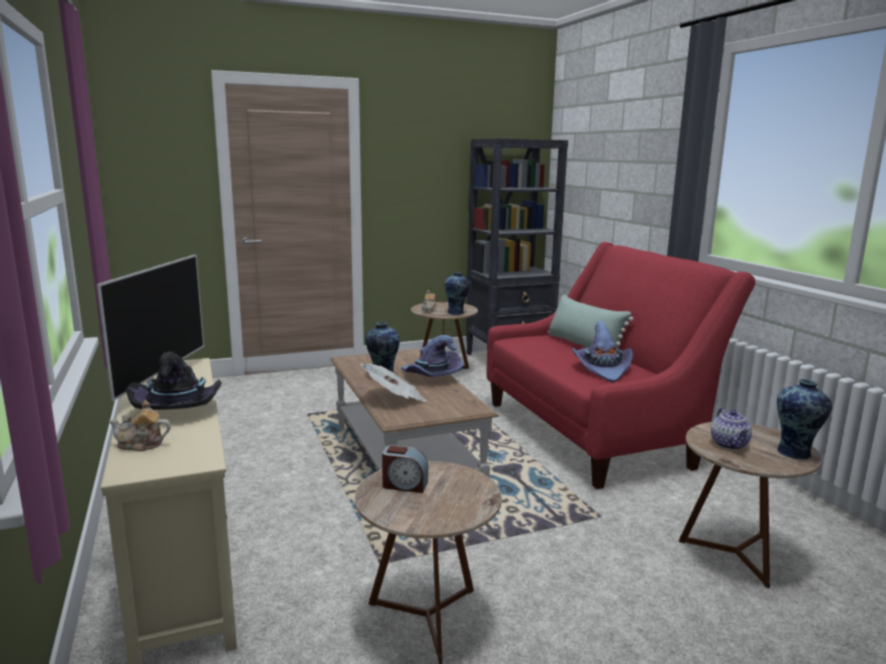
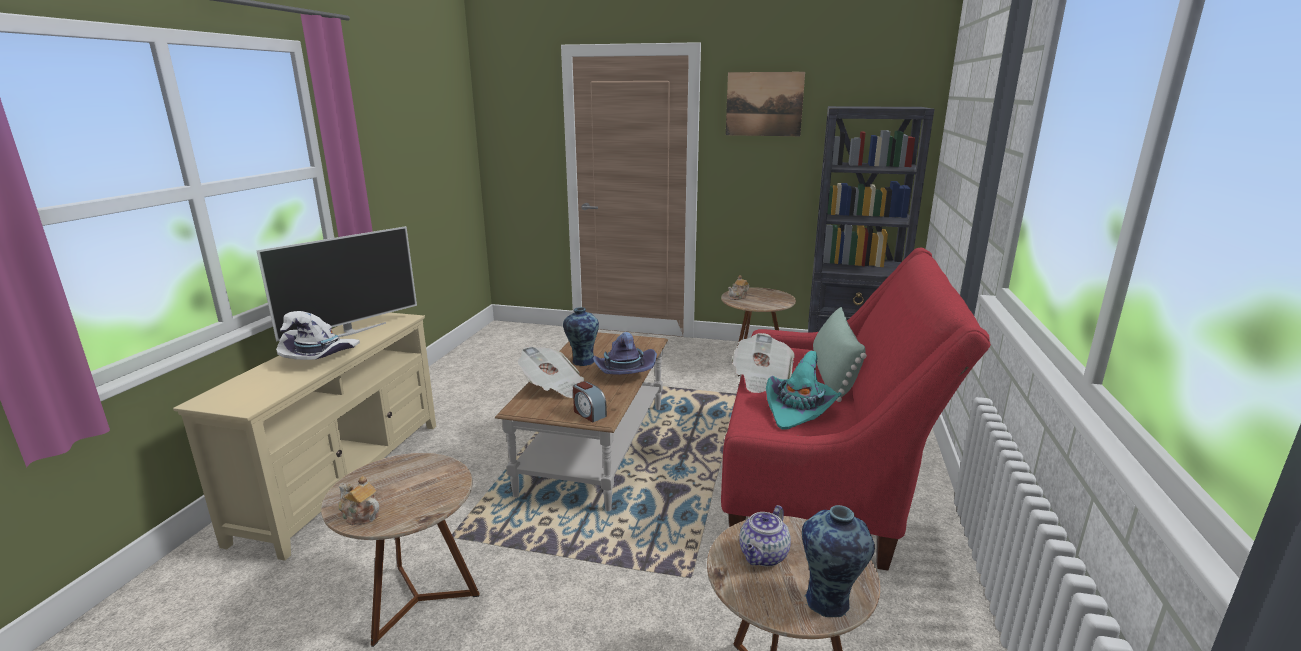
camera: 35 degrees right, 5 degrees up
(141, 445) = (247, 382): teapot -> teapot (360, 515)
(178, 408) = (320, 357): black hat -> white hat
(404, 485) = (397, 475): alarm clock -> alarm clock (589, 413)
(417, 136) = (764, 104): none -> picture
(456, 313) = (761, 305): vase -> none
(546, 358) = (761, 379): none -> newspaper
(602, 369) = (799, 410): purple hat -> turquoise hat

